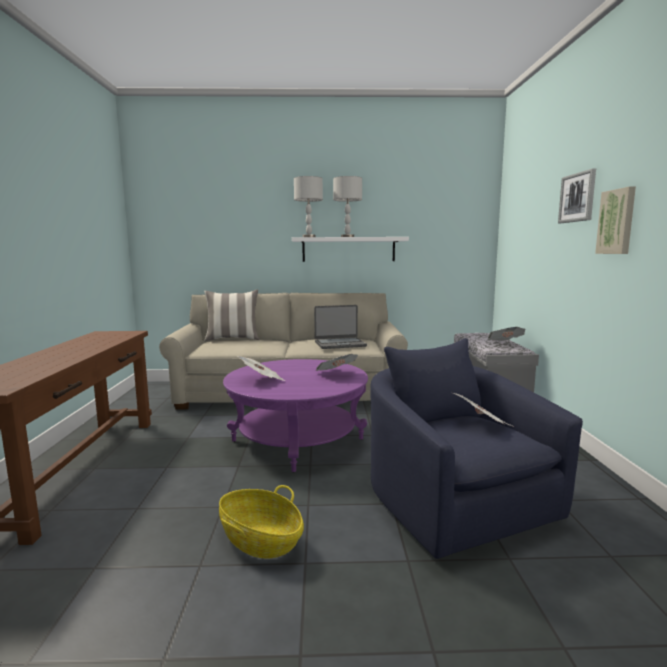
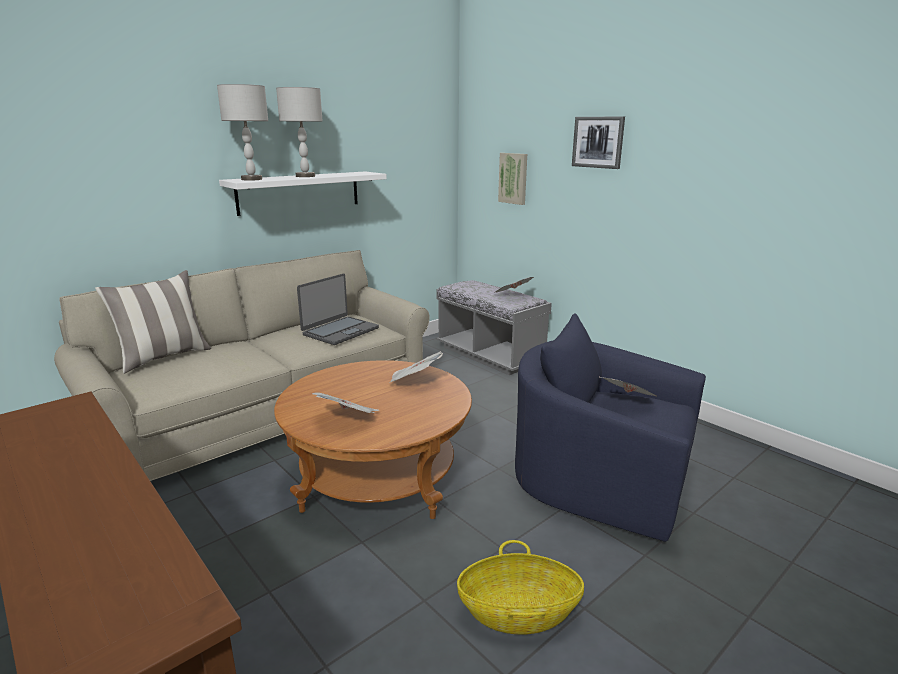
camera: 40 degrees left, 10 degrees up
(297, 440) = (378, 476): purple coffee table -> brown coffee table
(617, 222) = (656, 176): picture -> picture (513, 178)

